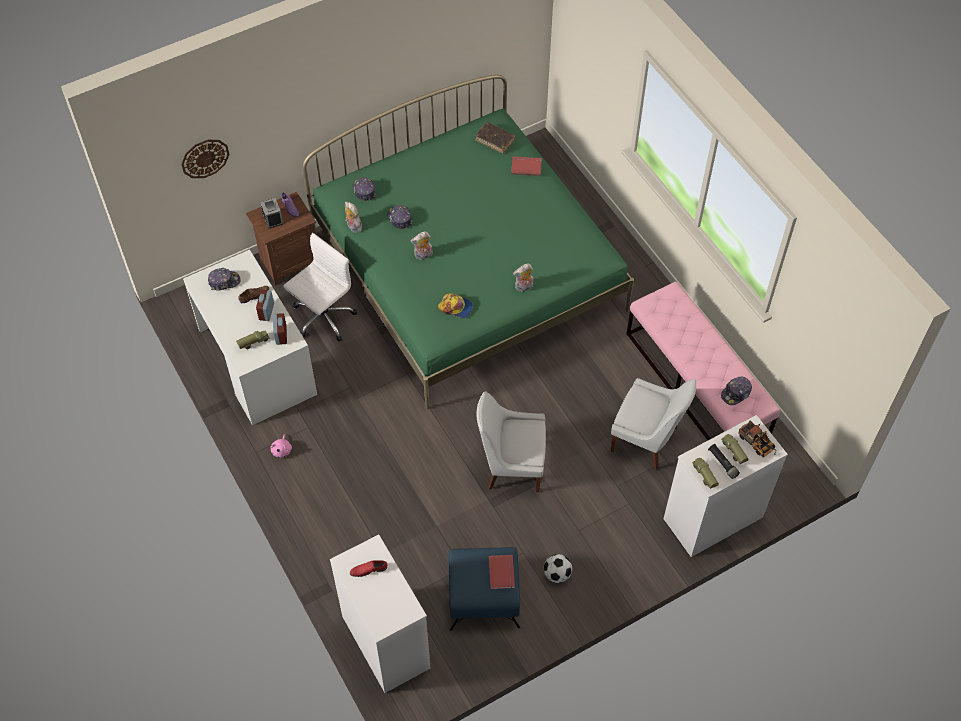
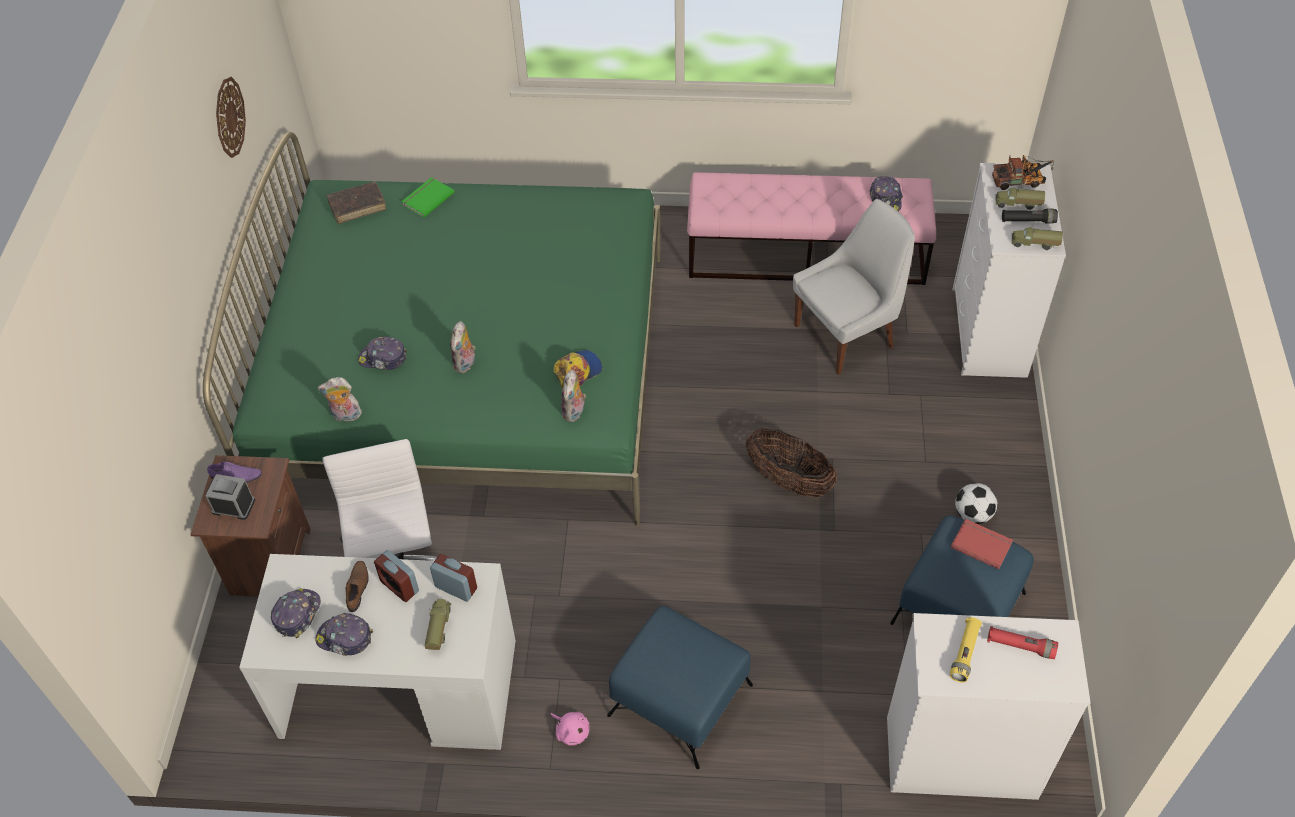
camera: 55 degrees left, 5 degrees down
(205, 158) = (116, 478): wall clock -> wall clock (229, 117)
(332, 489) = (680, 701): none -> blue ottoman
(364, 190) = (299, 374): cap -> cap (344, 638)
(368, 569) = (964, 653): red shoe -> yellow flashlight
(390, 594) = (1020, 646): none -> red flashlight
(511, 465) = (788, 480): white chair -> basket
(523, 287) = (605, 291): plush toy -> plush toy (574, 412)
(526, 166) = (427, 198): red book -> green book

